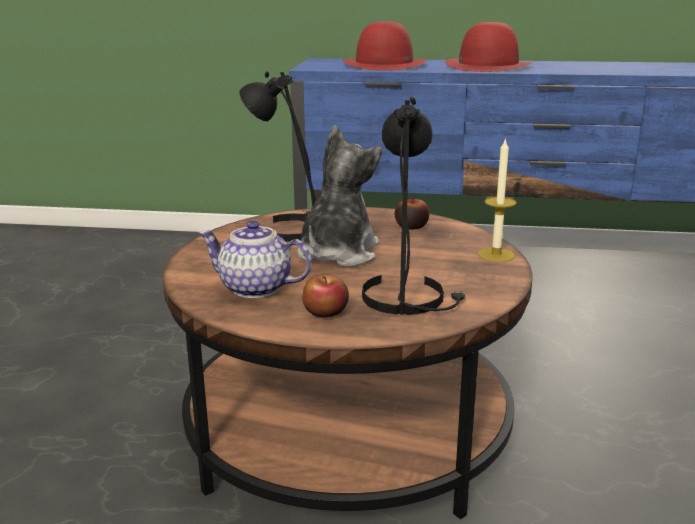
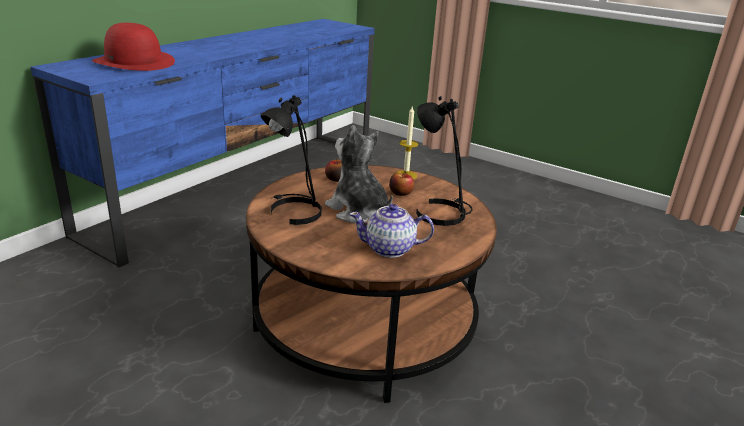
camera: 65 degrees left, 5 degrees up
(256, 288) = (390, 249): teapot -> teapot turned 45 degrees clockwise
(326, 312) = (443, 238): apple -> apple (400, 193)
(488, 66) = (205, 49): red hat -> none

